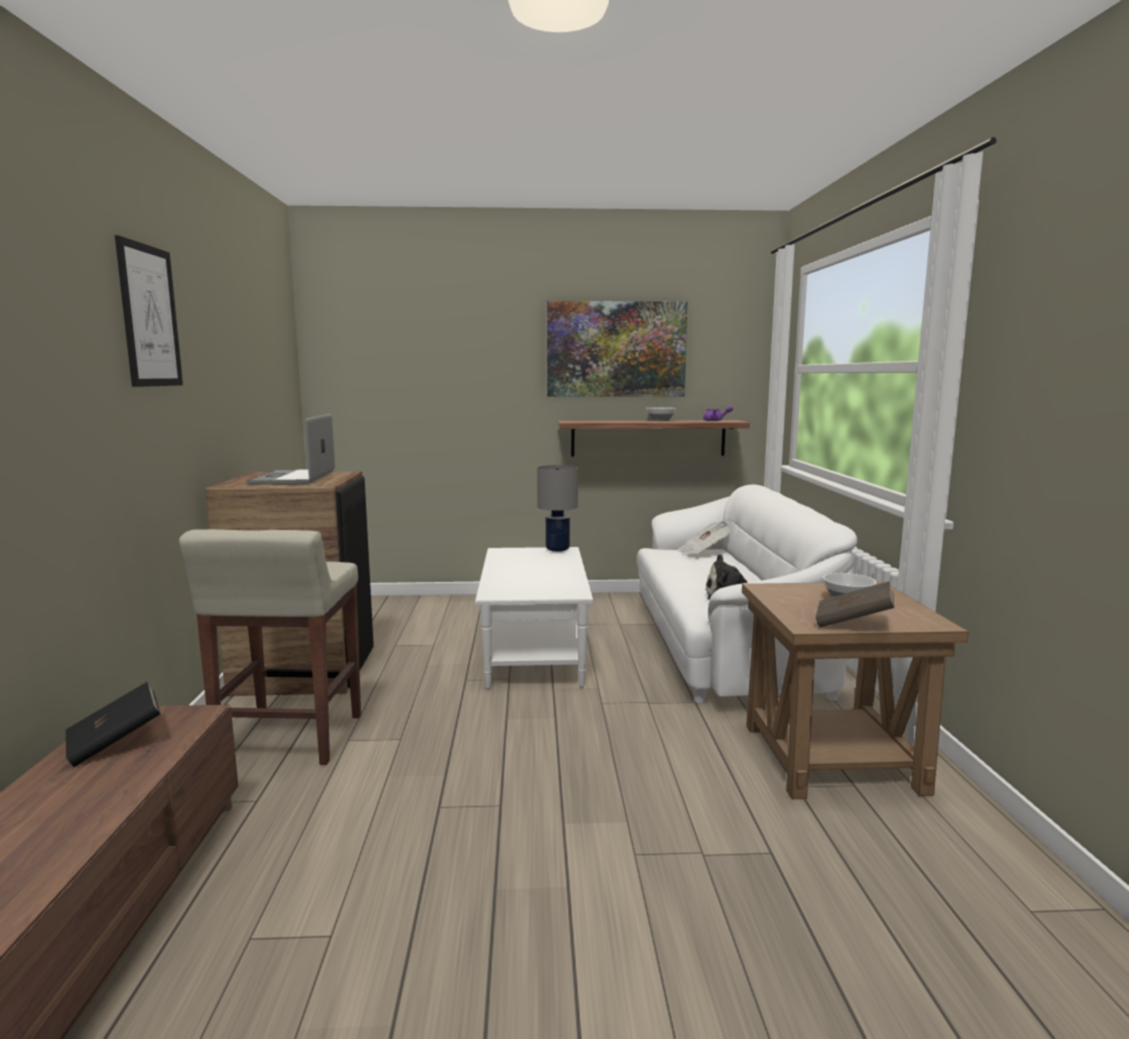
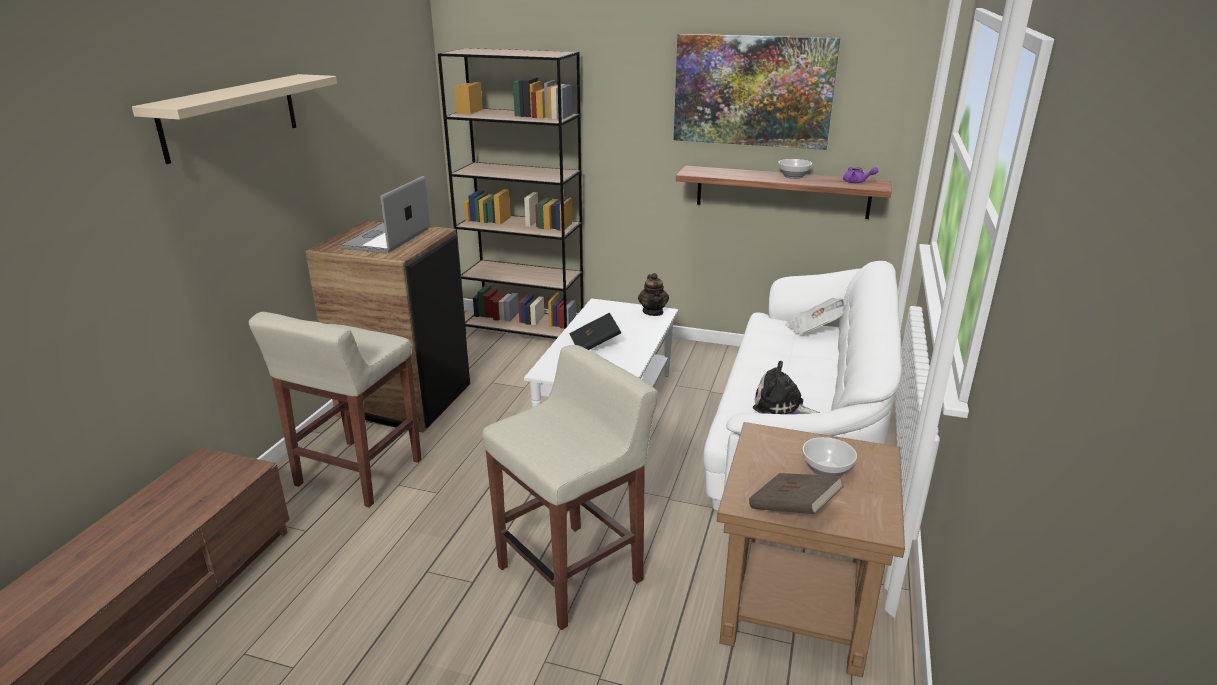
camera: 20 degrees right, 15 degrees up
(115, 743) = (184, 488): black book -> black book (595, 345)
(149, 316) = (231, 116): picture -> beige shelf
(401, 604) = (525, 331): none -> beige bookcase
(557, 550) = (653, 312): grey table lamp -> teapot
(602, 776) = (572, 573): none -> beige stool

